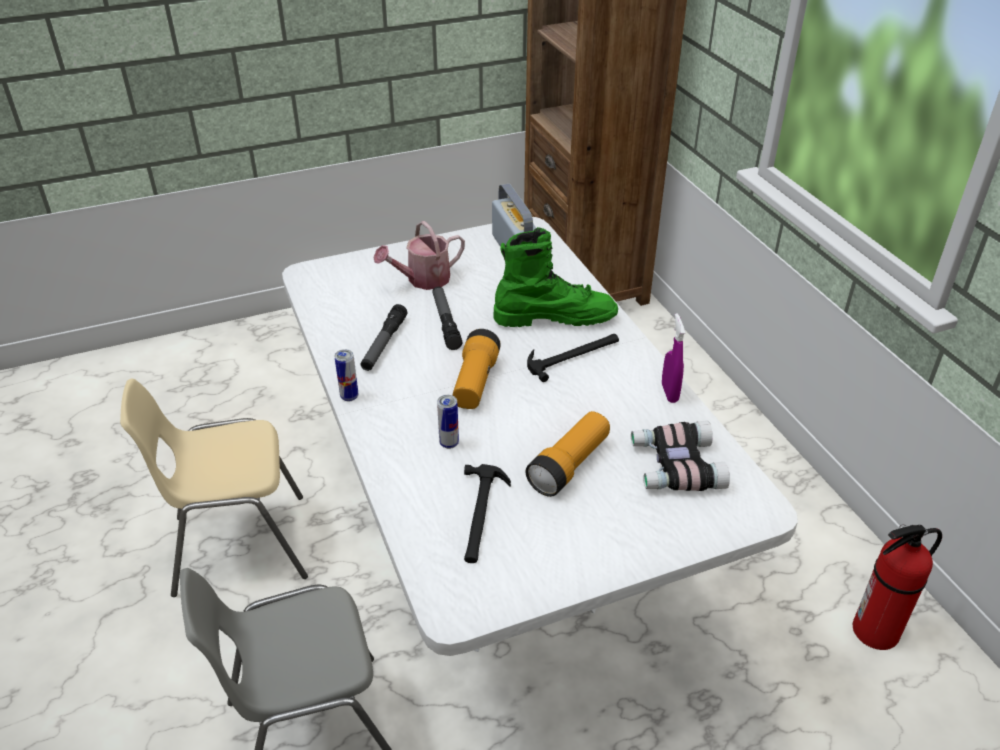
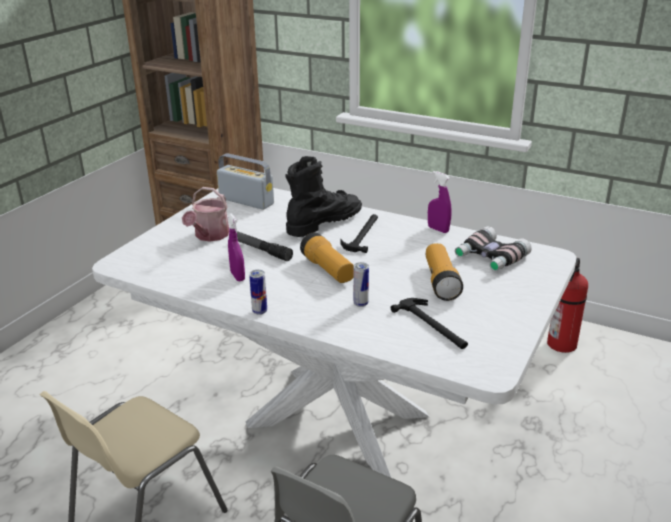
camera: 40 degrees left, 10 degrees down
(384, 344) = (237, 276): flashlight -> purple spray bottle
(554, 317) = (323, 222): green boot -> black boot

